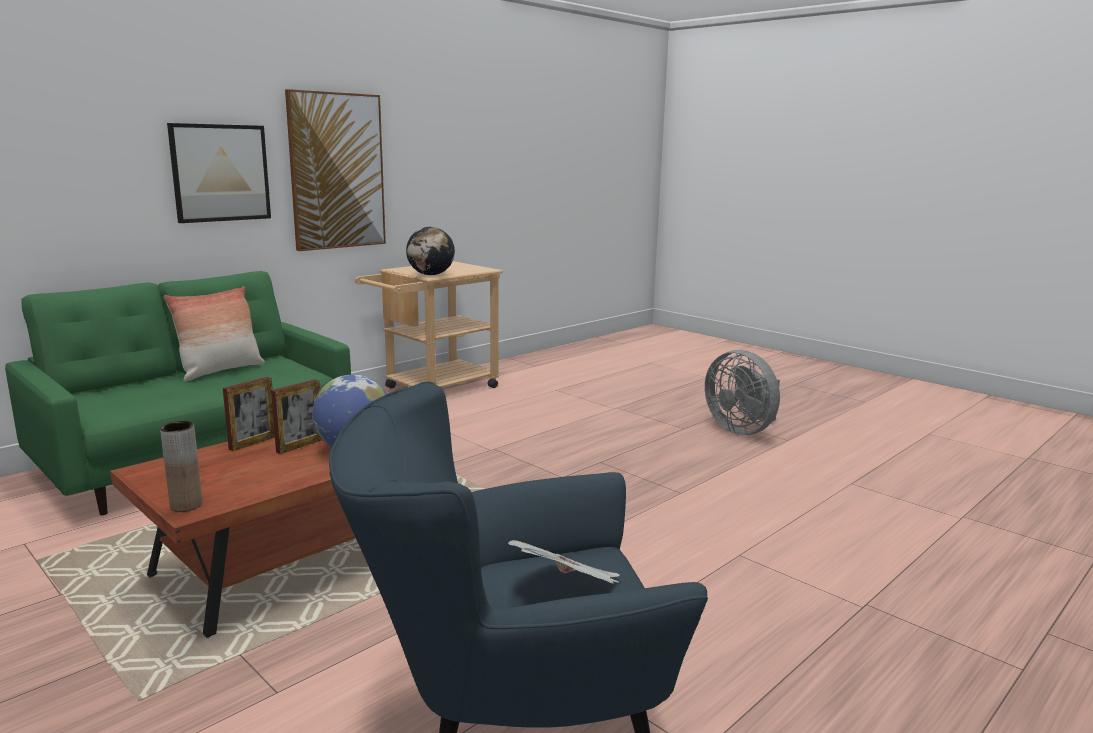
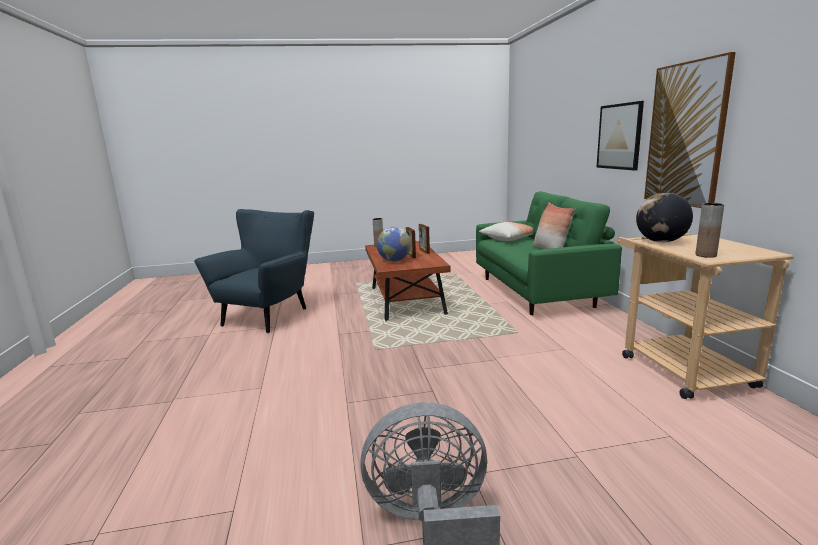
camera: 125 degrees right, 0 degrees up
(100, 403) = (508, 239): none -> pillow
(477, 269) = (705, 255): none -> brown vase
(568, 590) = (248, 272): newspaper -> none

